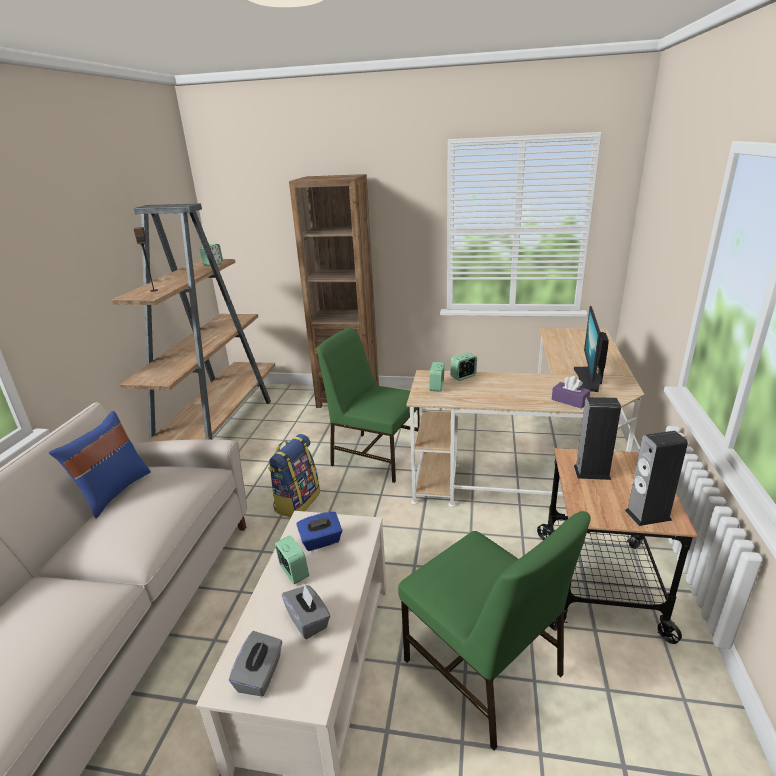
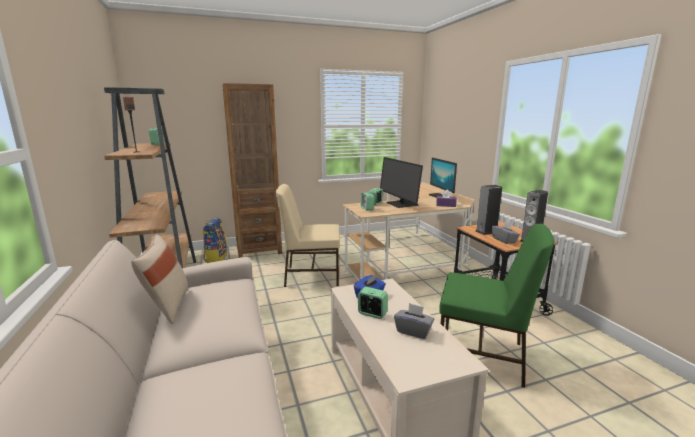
camera: 30 degrees left, 10 degrees down
(113, 492) = (167, 306): blue pillow -> beige pillow
(260, 675) = (420, 363): grey tissue box -> grey tissue box (504, 240)
(297, 502) = (279, 311): backpack -> backpack (215, 258)
(375, 456) = (311, 275): green chair -> beige chair
(500, 385) = (401, 204): none -> monitor

